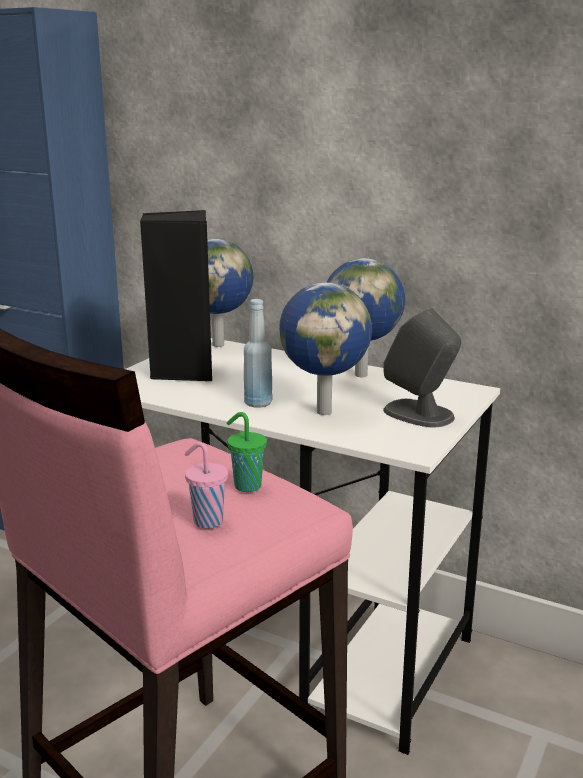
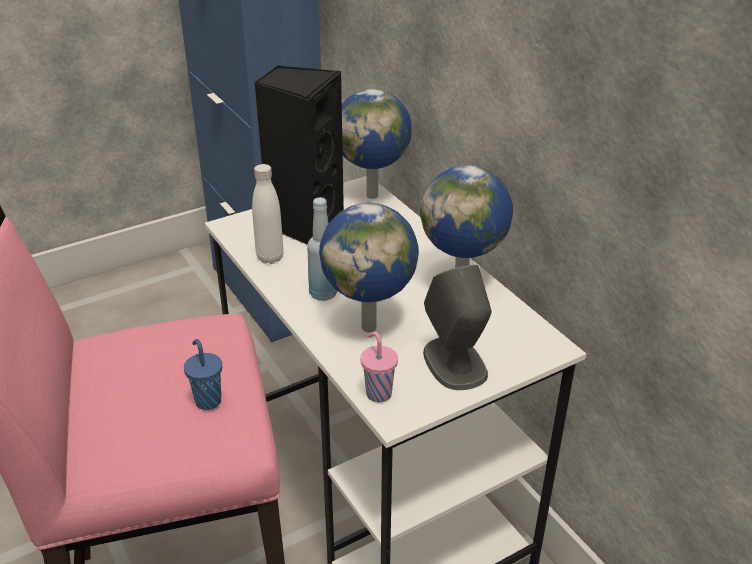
camera: 30 degrees right, 15 degrees up
(179, 394) = (270, 258): none -> white bottle
(206, 521) = (138, 430): pink cup -> pink cup (378, 393)
(246, 486) = (207, 400): green cup -> blue cup

